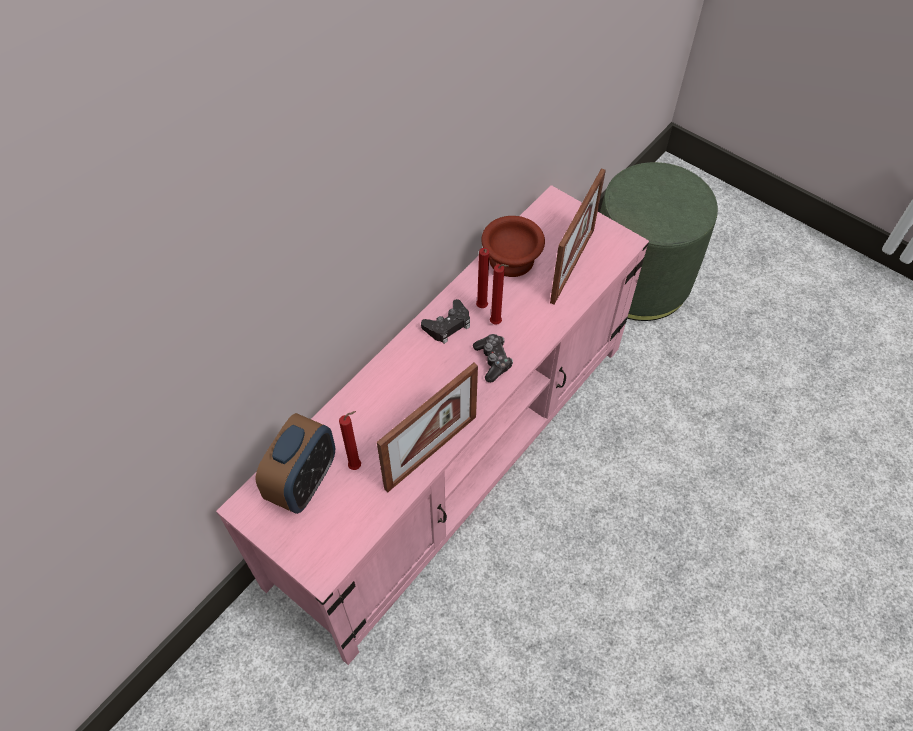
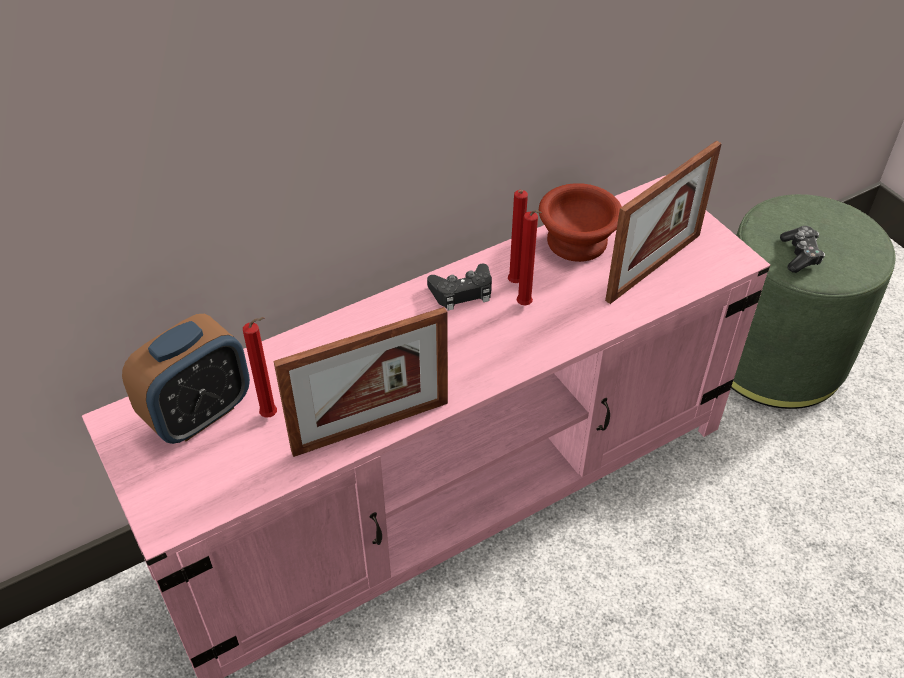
camera: 20 degrees right, 10 degrees down
(493, 360) = (501, 346): game controller -> game controller (800, 255)

